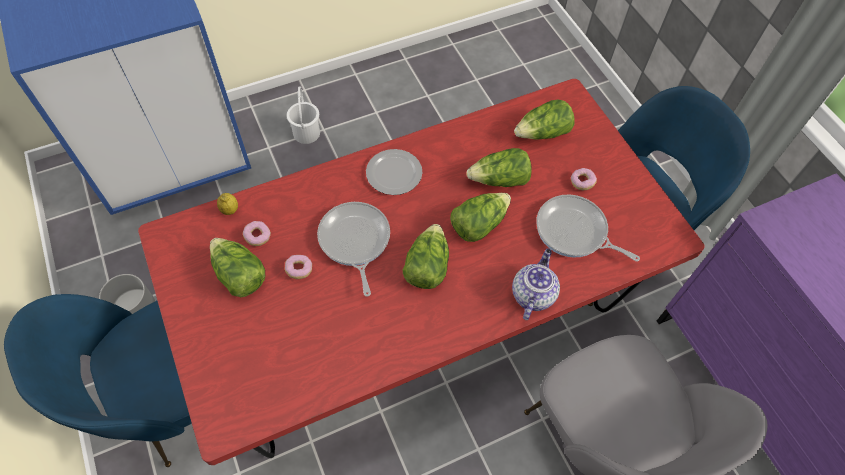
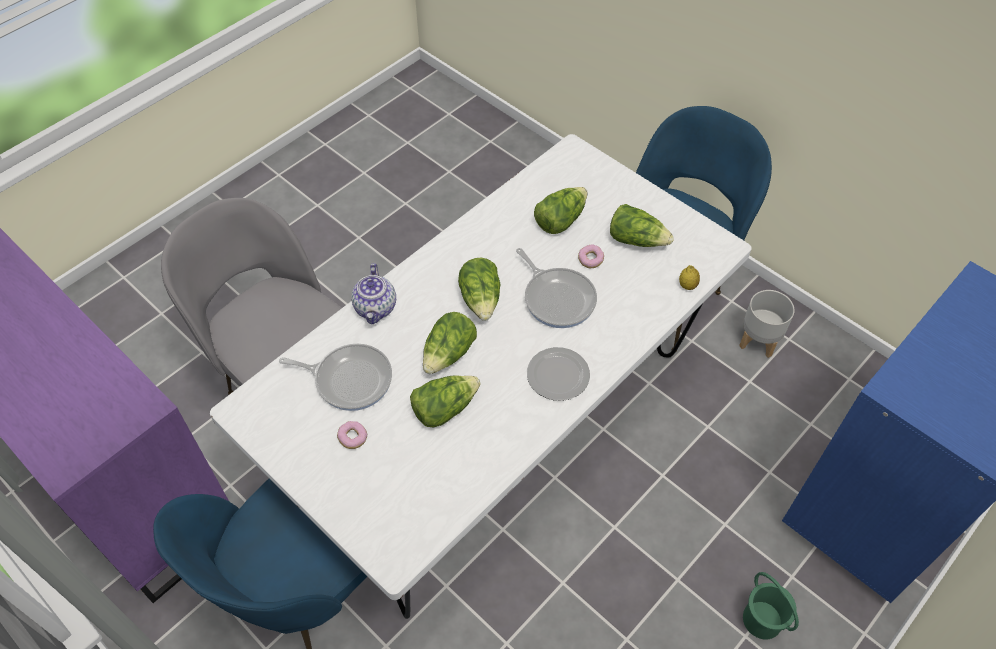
camera: 160 degrees right, 5 degrees down
(258, 236) = (645, 273): donut -> none
(306, 133) = (762, 619): white bucket -> green bucket
(418, 325) = (497, 429): red dining table -> white dining table
(542, 133) = (414, 486): lettuce -> lettuce (560, 219)

